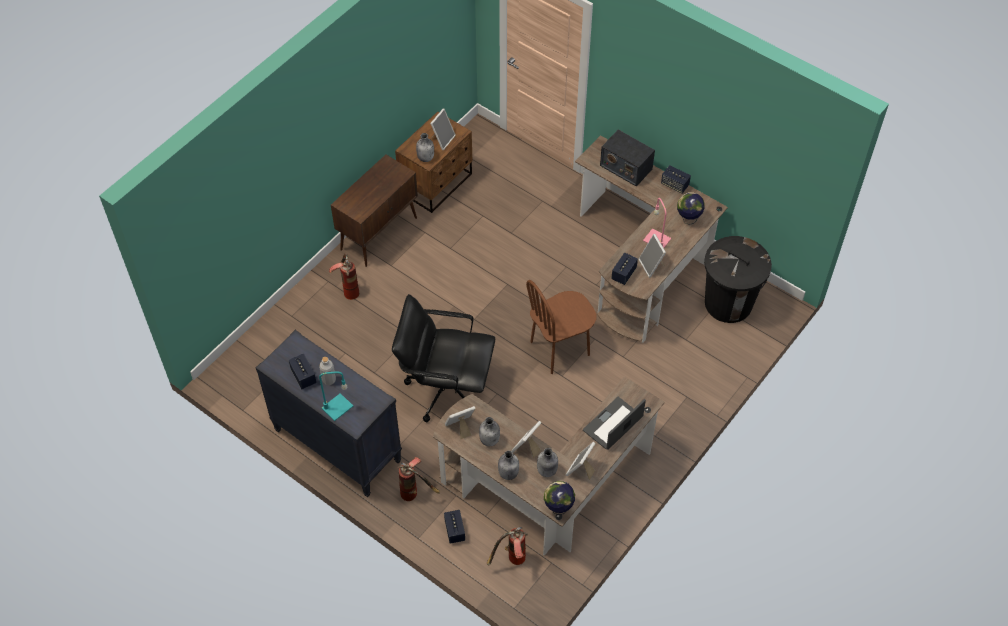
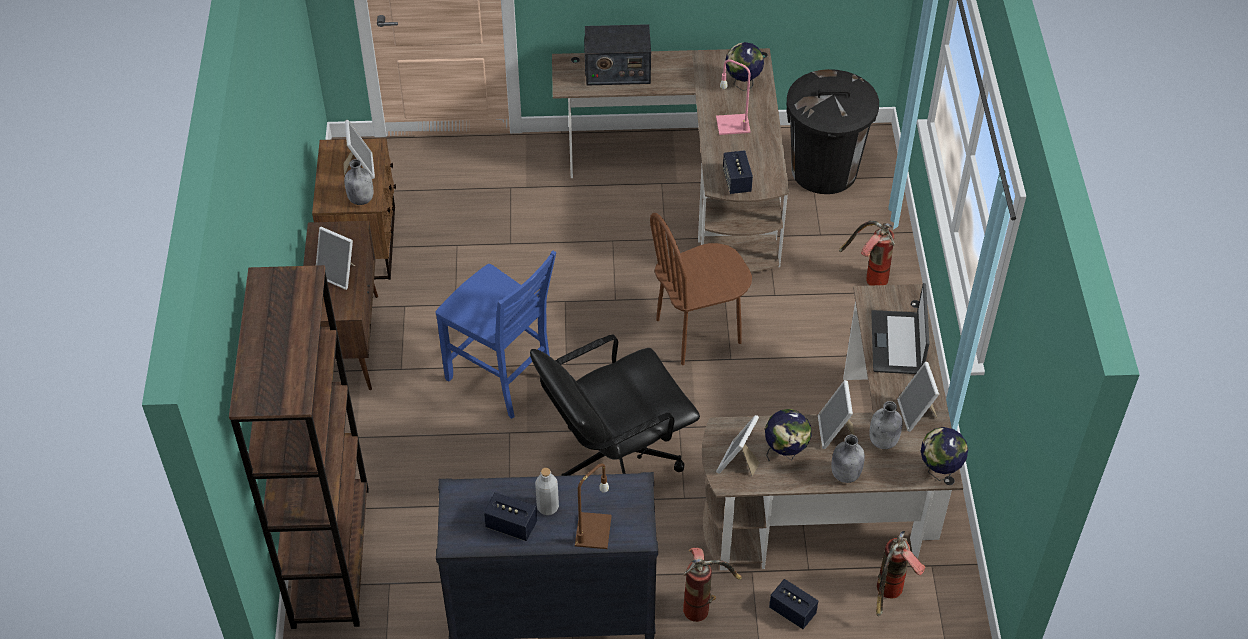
camera: 40 degrees left, 5 degrees down
(268, 339) = (331, 556): none -> brown bookcase
(337, 408) = (593, 532): turquoise table lamp -> brown table lamp
(348, 289) = (375, 430): fire extinguisher -> fire extinguisher (867, 278)
(434, 304) = (502, 379): none -> blue chair
(490, 440) = (785, 453): grey bottle -> globe
(560, 349) = (698, 332): brown chair -> brown chair turned 45 degrees clockwise
(652, 266) = (757, 154): picture frame -> picture frame (339, 274)
(674, 185) = (690, 58): speaker -> none

